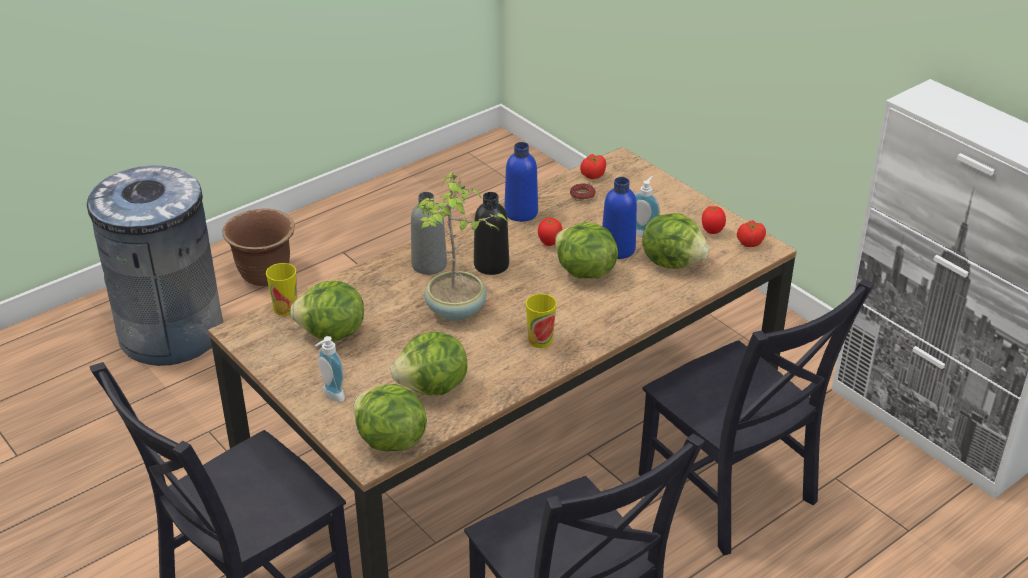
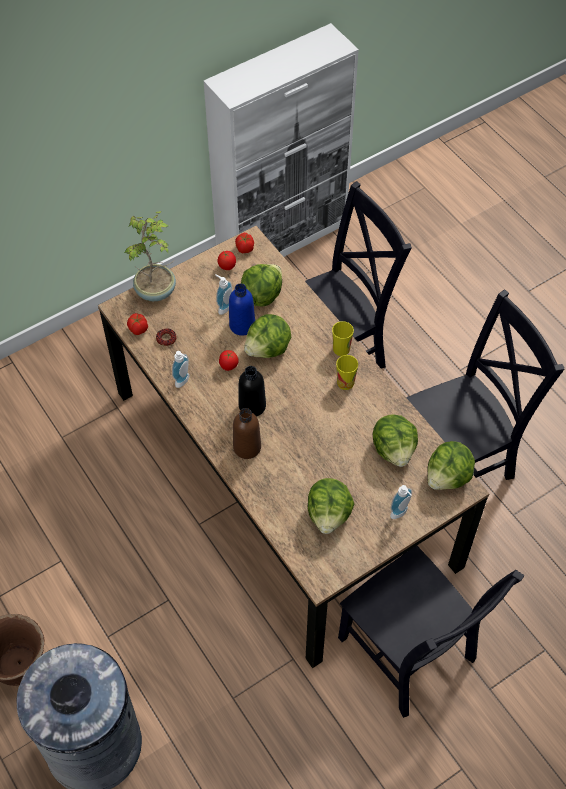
camera: 85 degrees left, 20 degrees up
(285, 308) = (294, 548): cup -> cup (341, 349)
(429, 265) = (247, 447): grey bottle -> brown bottle
(456, 311) = (308, 432): potted plant -> potted plant (156, 291)
(521, 213) = (184, 381): blue bottle -> soap dispenser

